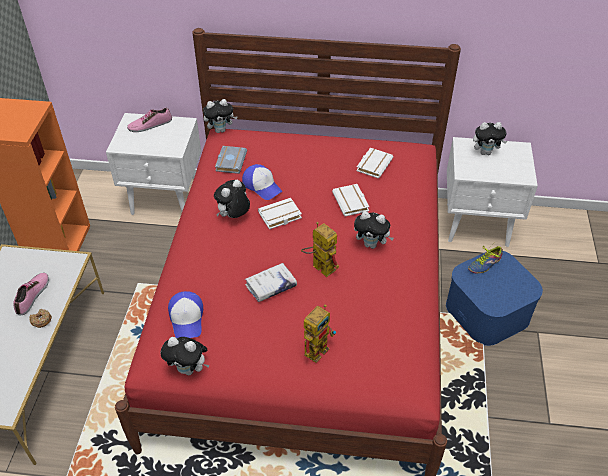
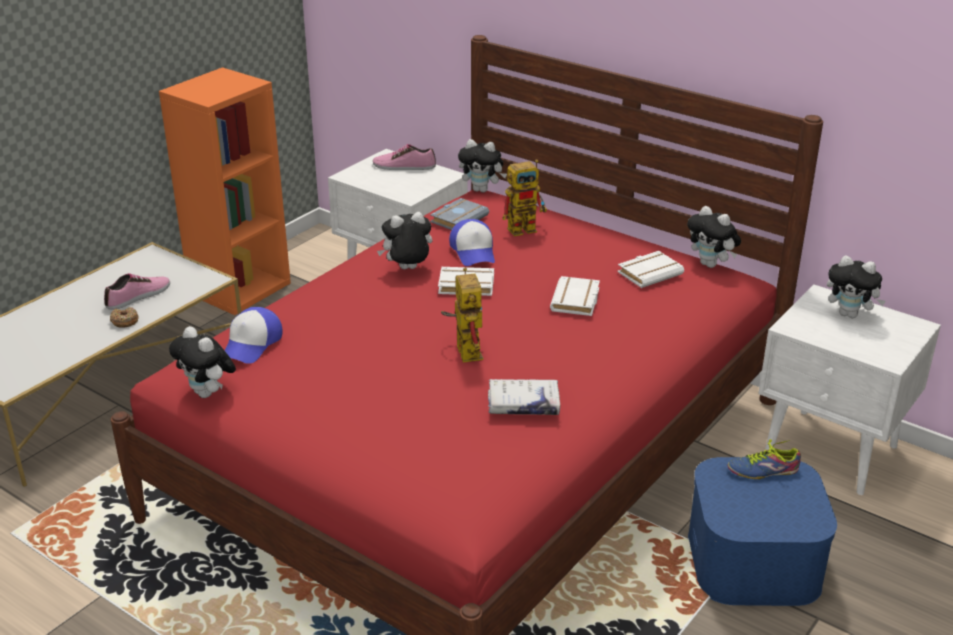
camera: 30 degrees right, 15 degrees down
(271, 286) = (382, 347): white book -> white book (523, 404)
(318, 346) = (380, 426): toy robot -> toy robot (527, 228)
(371, 244) = (560, 351): plush toy -> plush toy (711, 265)

